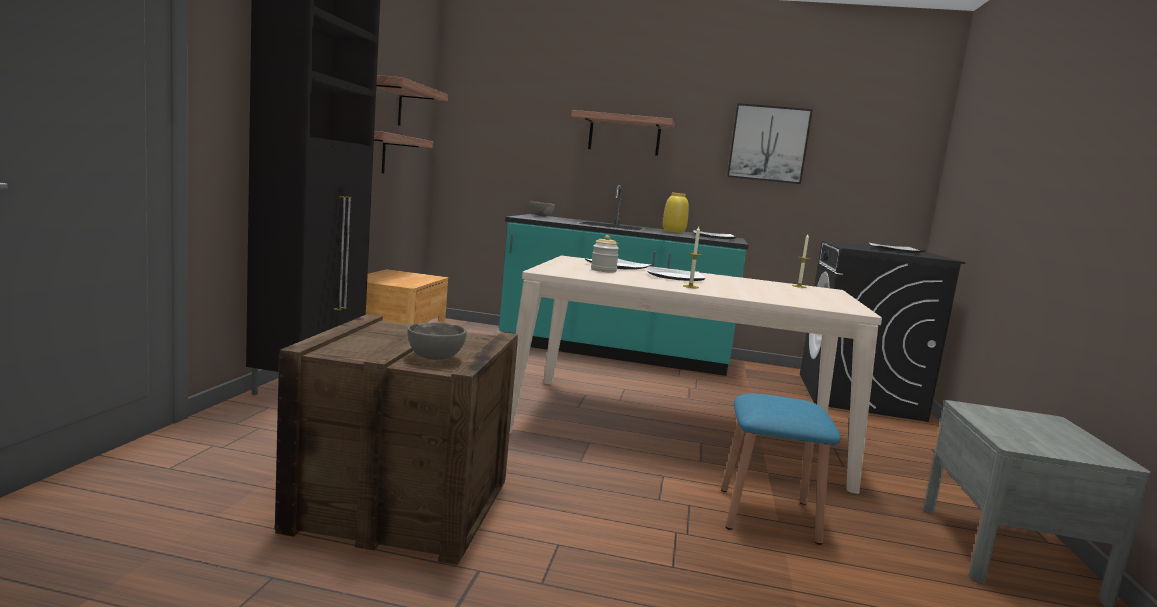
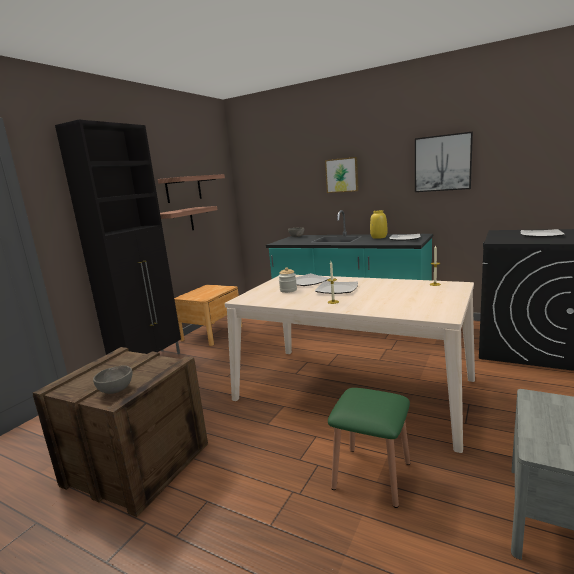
camera: 20 degrees right, 5 degrees up
(624, 135) = (342, 175): shelf -> picture
(768, 515) = (371, 475): blue stool -> green stool

